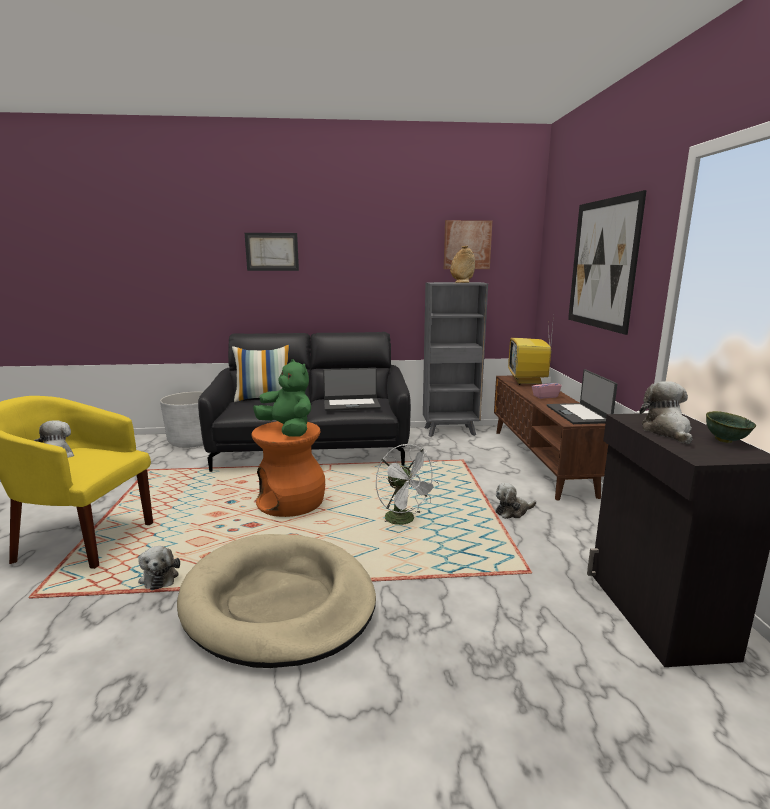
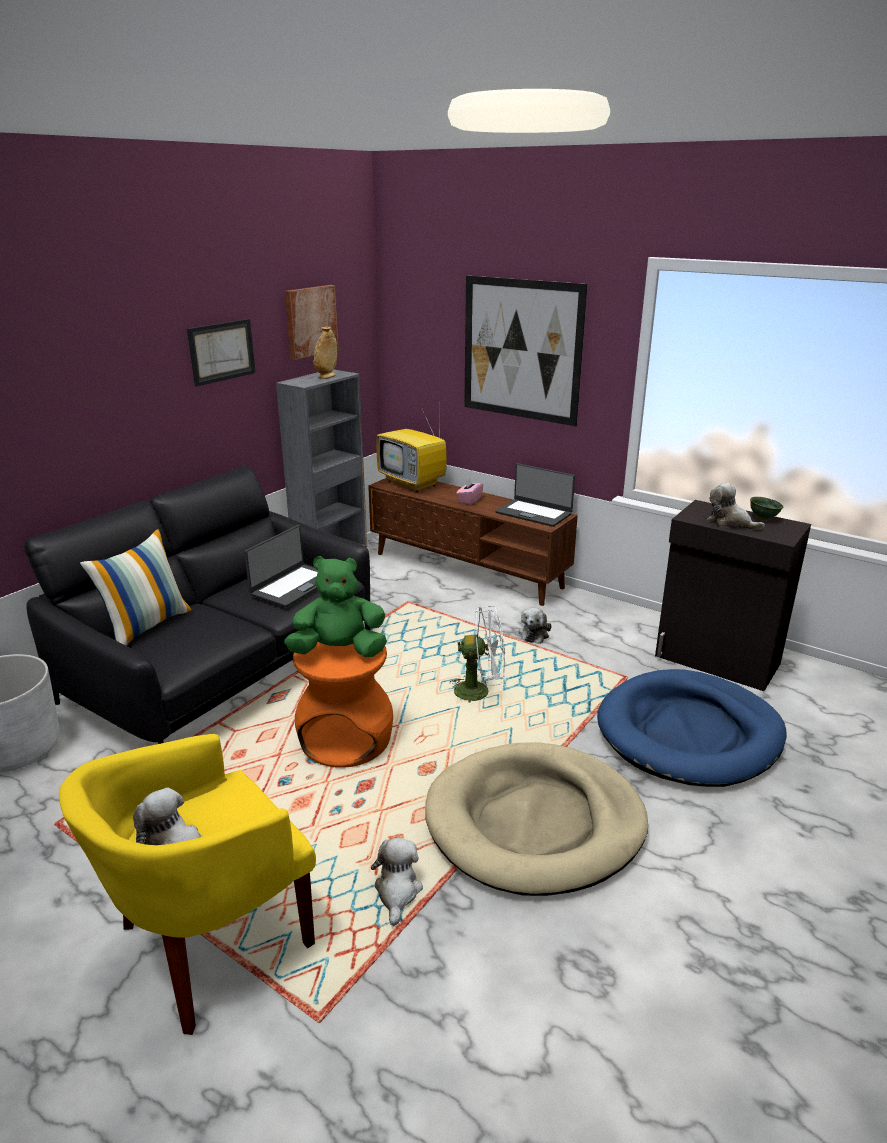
camera: 50 degrees left, 10 degrees up
(159, 577) = (397, 892): plush toy -> plush toy turned 105 degrees counterclockwise
(272, 251) = (64, 378): picture -> picture (221, 351)
(503, 639) = (689, 733): none -> blue dog bed

